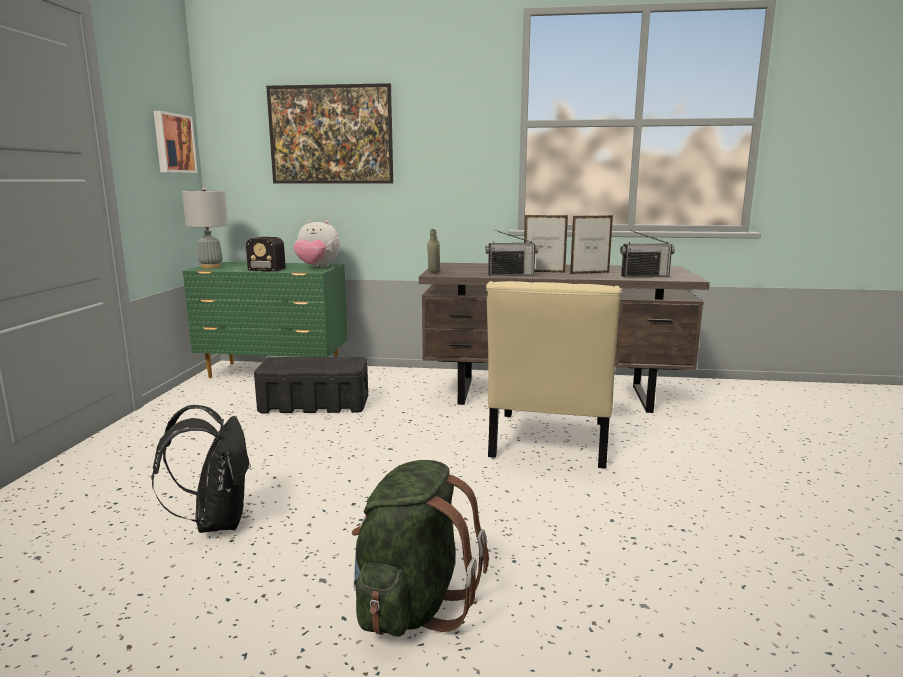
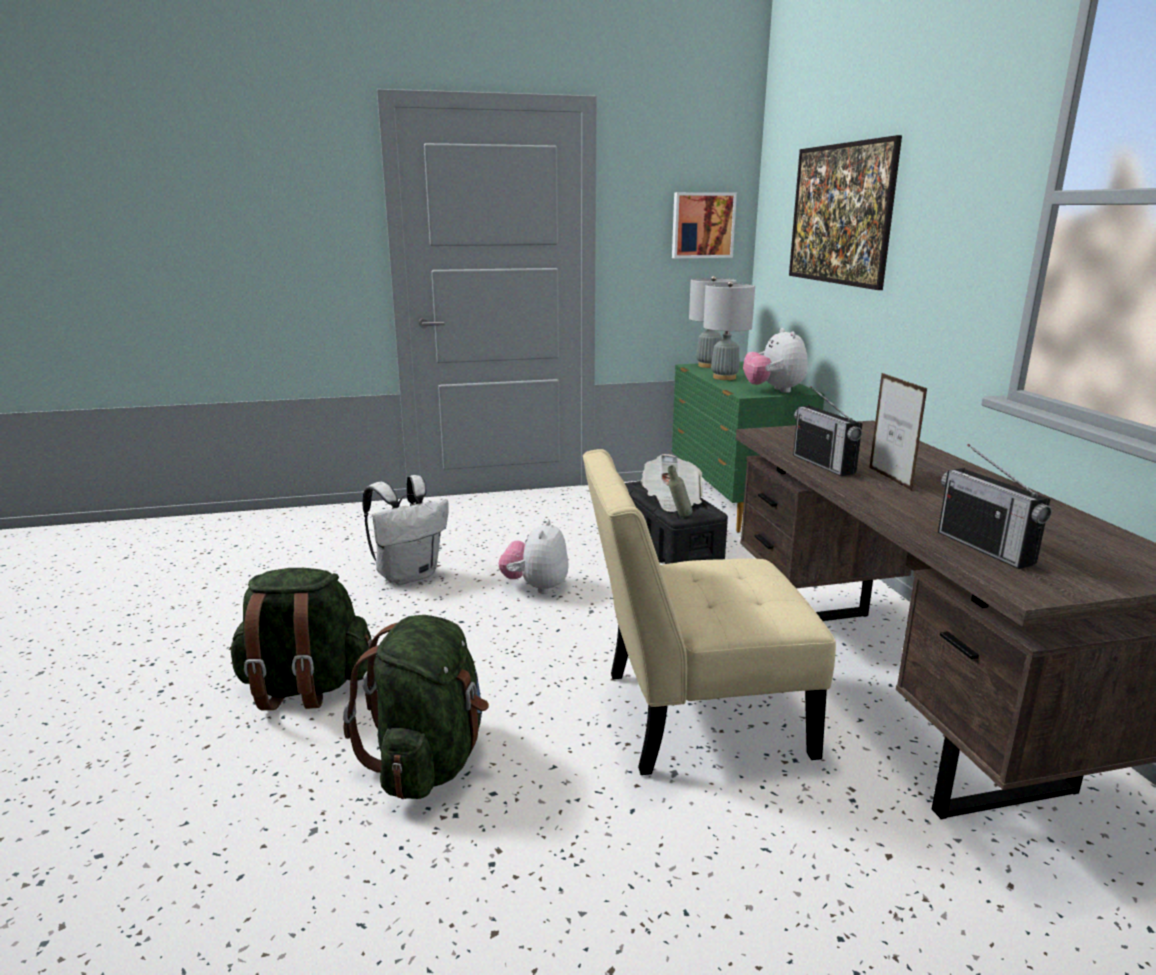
camera: 70 degrees right, 5 degrees up
(216, 521) = (408, 575): black backpack -> white backpack
(257, 269) = (724, 377): radio -> grey table lamp
(317, 363) = (671, 500): none -> newspaper
(325, 462) = (536, 587): none -> plush toy
(433, 273) = (771, 431): grey bottle -> grey bottle (678, 516)
(566, 542) = (428, 761): none -> green backpack
(589, 273) = (938, 507): picture frame -> none

